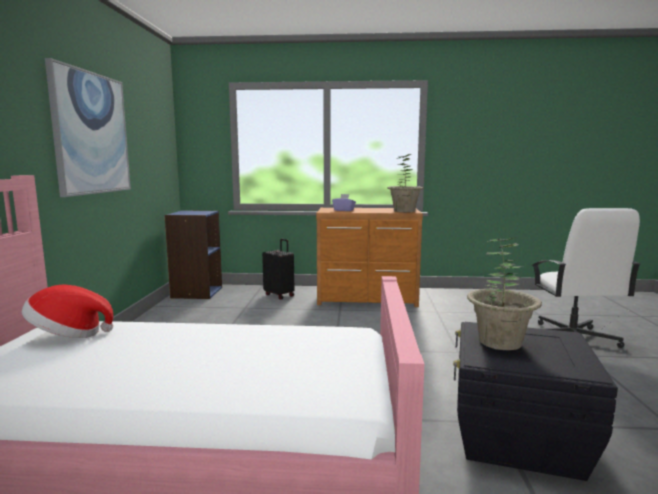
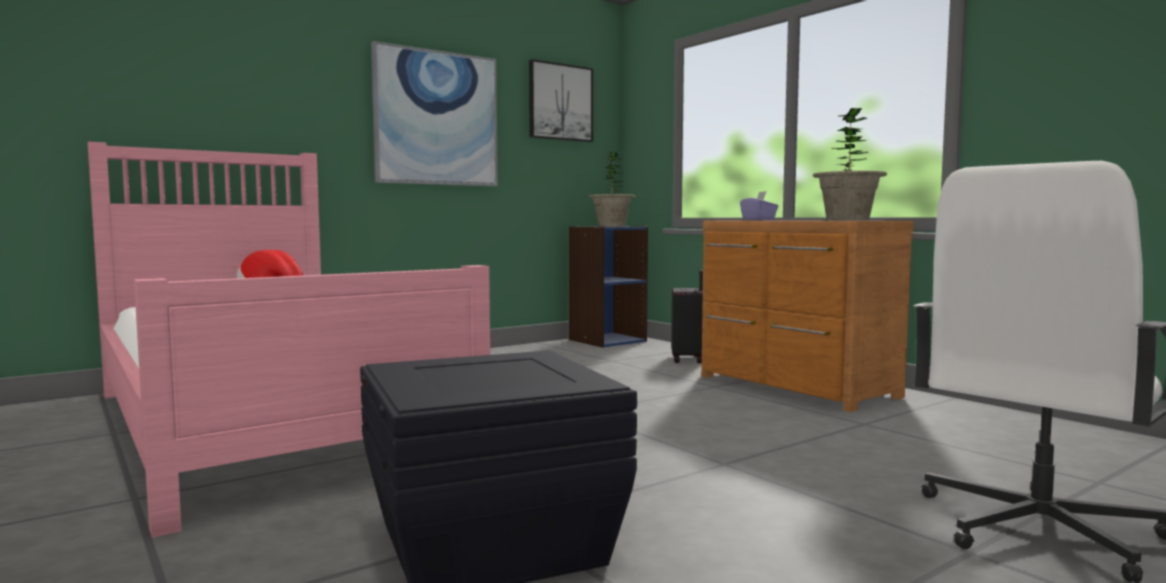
camera: 50 degrees right, 5 degrees down
(151, 118) = (560, 102): none -> picture
(500, 342) = (484, 365): potted plant -> potted plant (611, 226)

